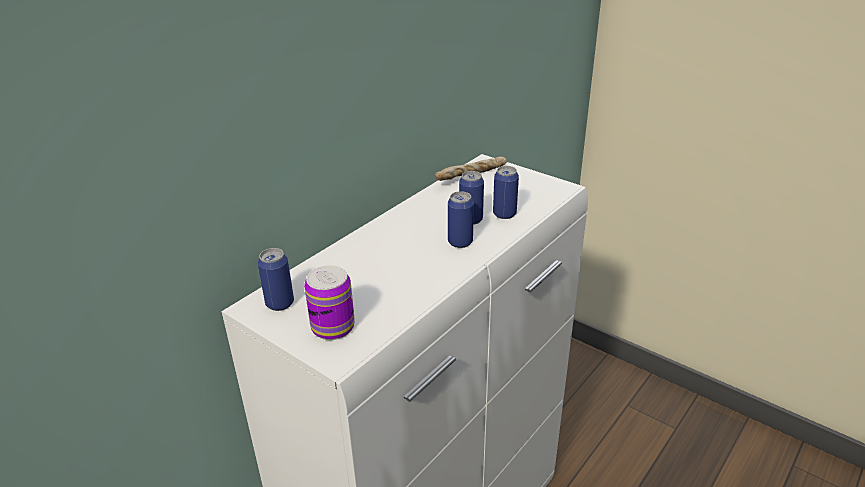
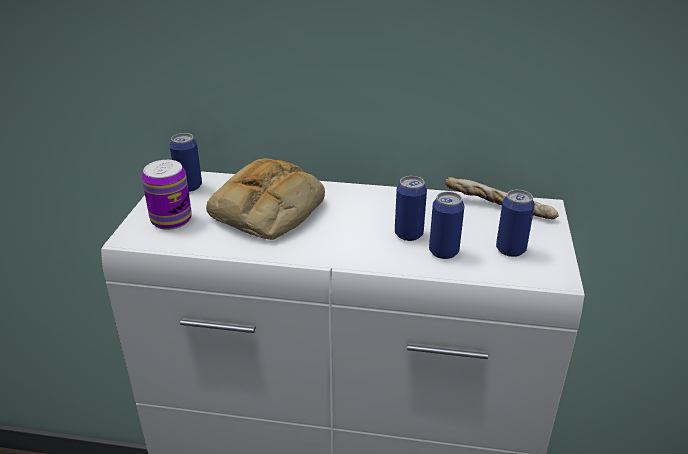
camera: 60 degrees right, 0 degrees up
(373, 270) = (268, 210): none -> bread
(460, 242) = (358, 241): can -> can (510, 249)

